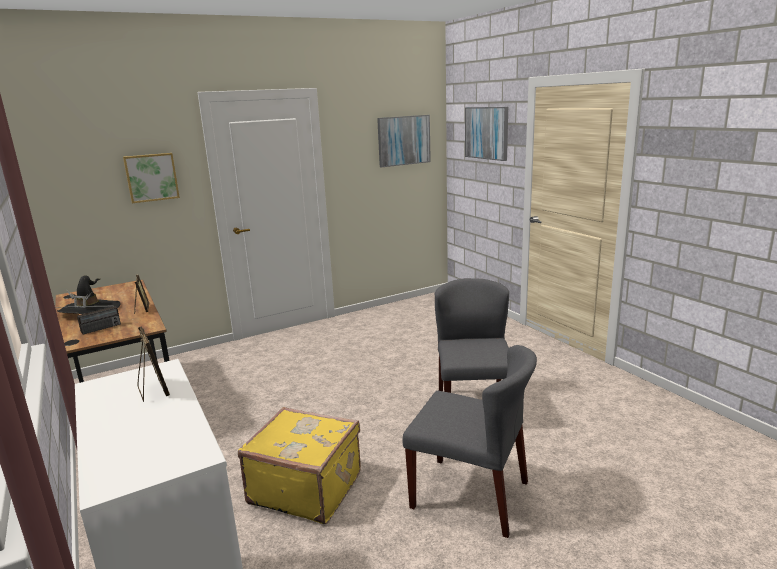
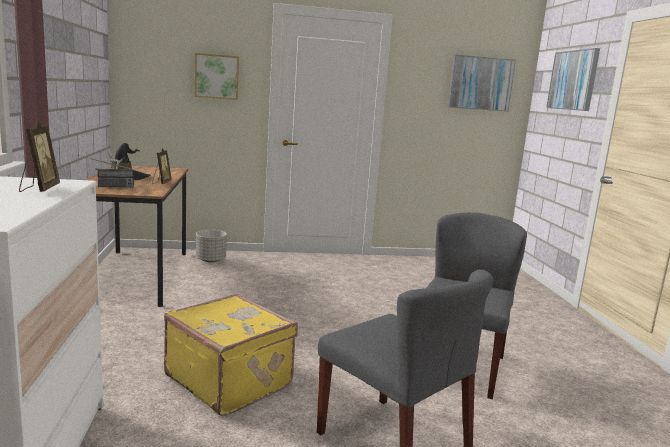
camera: 20 degrees right, 5 degrees down
(190, 366) = (211, 260): none -> grey planter

